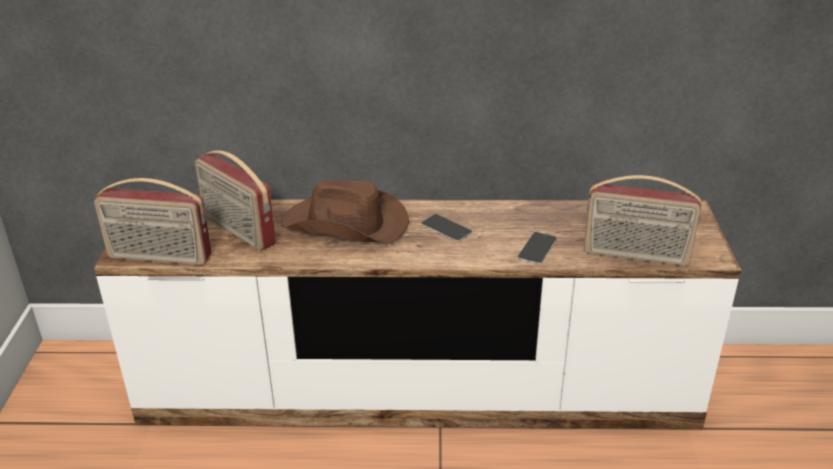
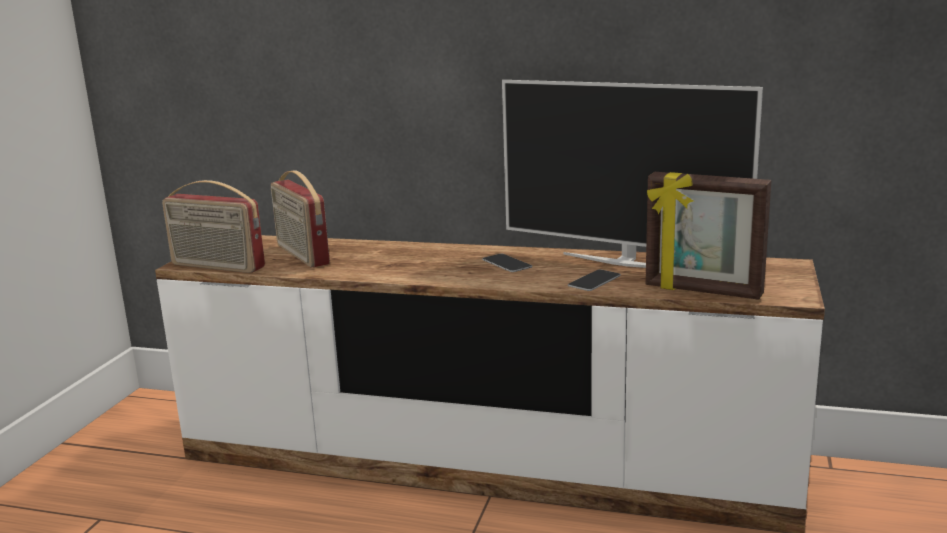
camera: 15 degrees right, 15 degrees down
(347, 224) = (408, 256): brown hat -> none
(551, 216) = (624, 261): none -> television
(635, 255) = (702, 291): radio -> picture frame

